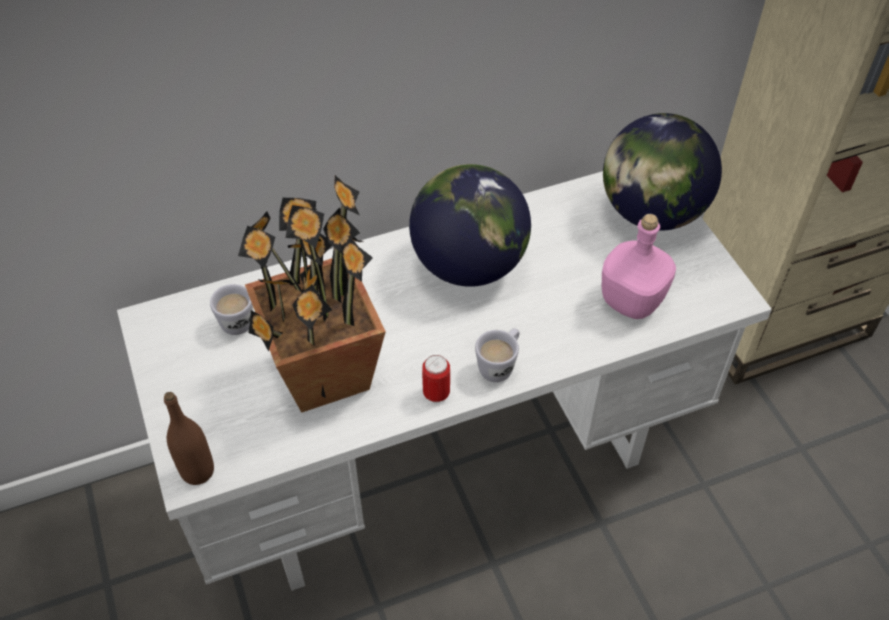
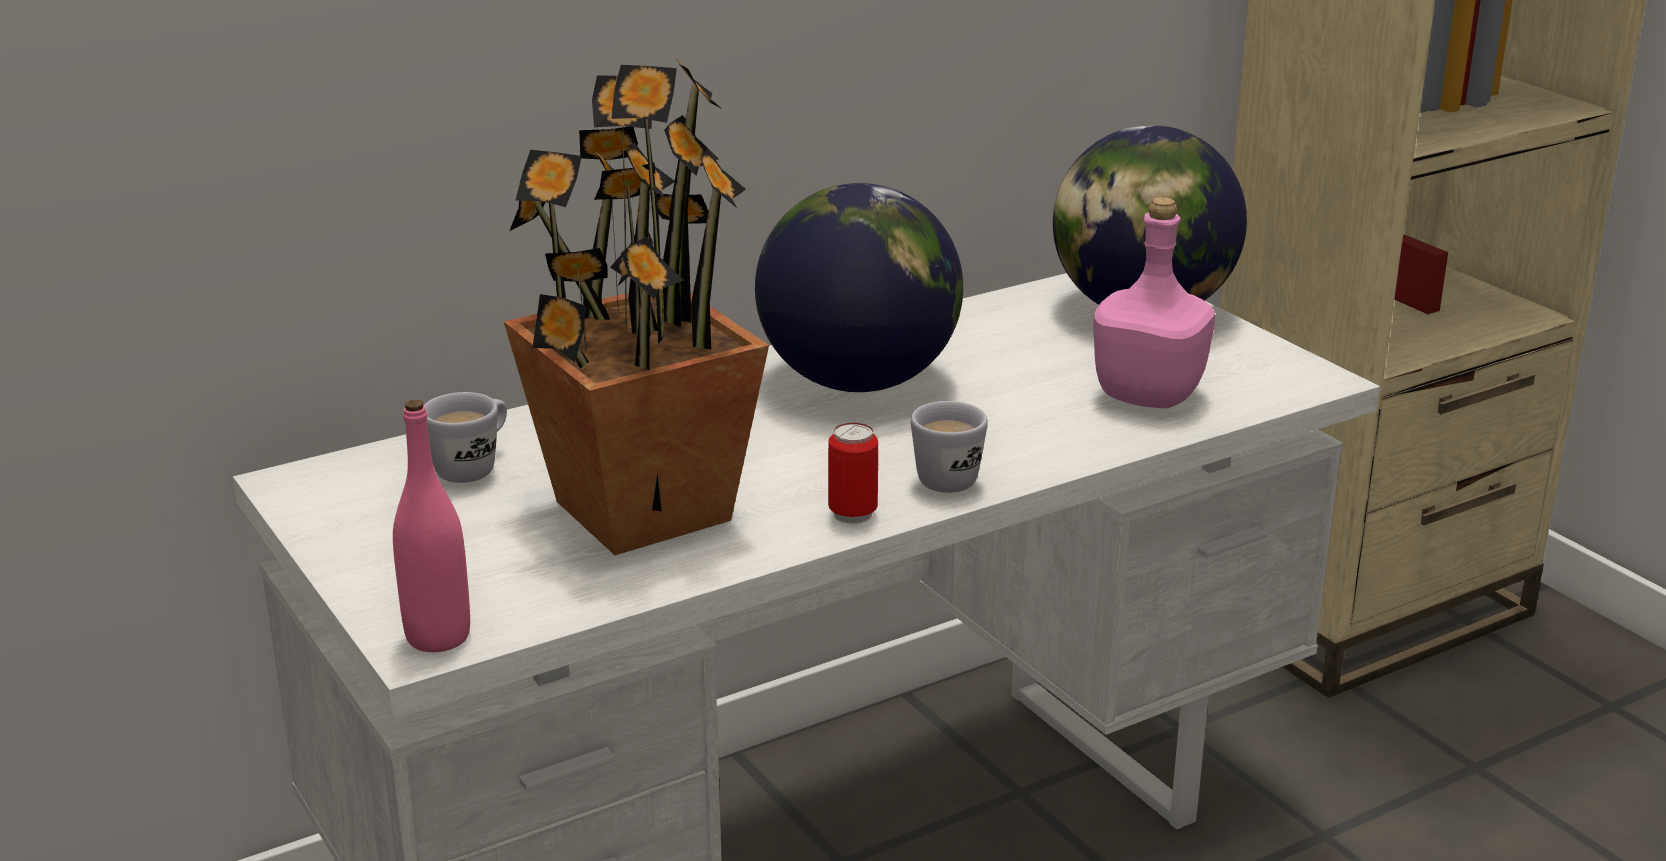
camera: 10 degrees left, 25 degrees down
(197, 471) = (438, 637): brown bottle -> pink bottle

